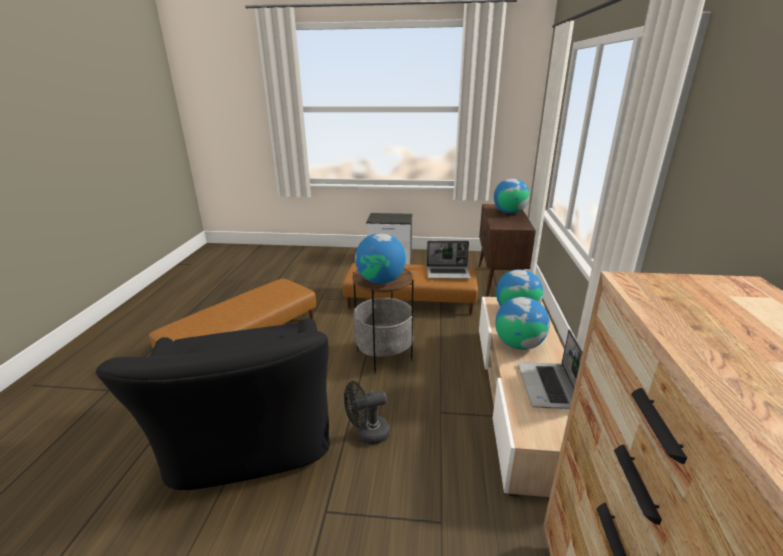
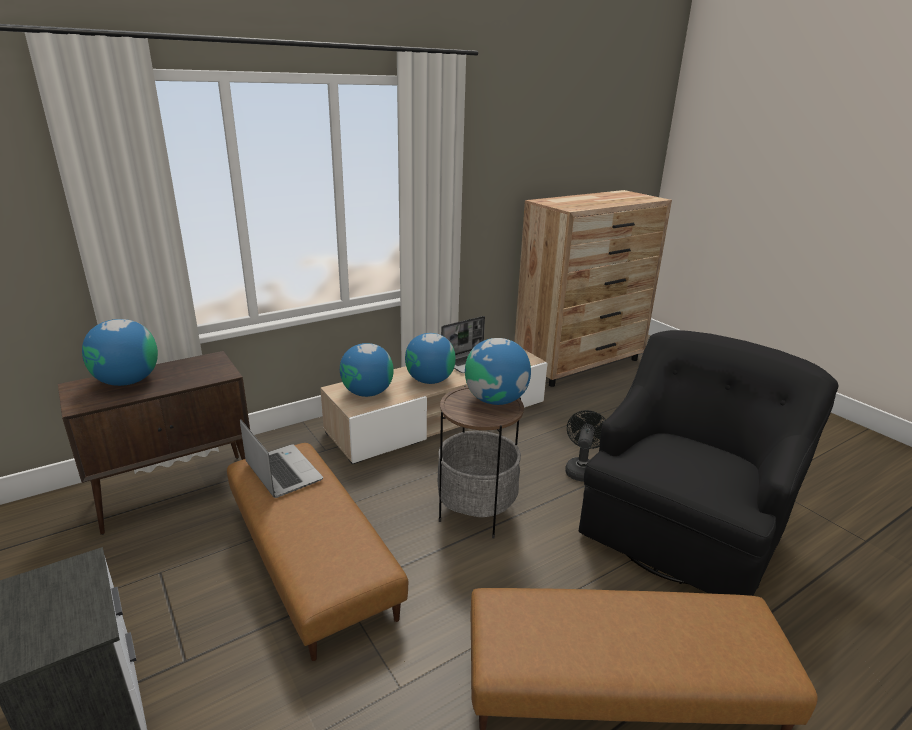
camera: 130 degrees left, 0 degrees up
(367, 434) = (581, 469): black fan -> black fan turned 105 degrees counterclockwise

